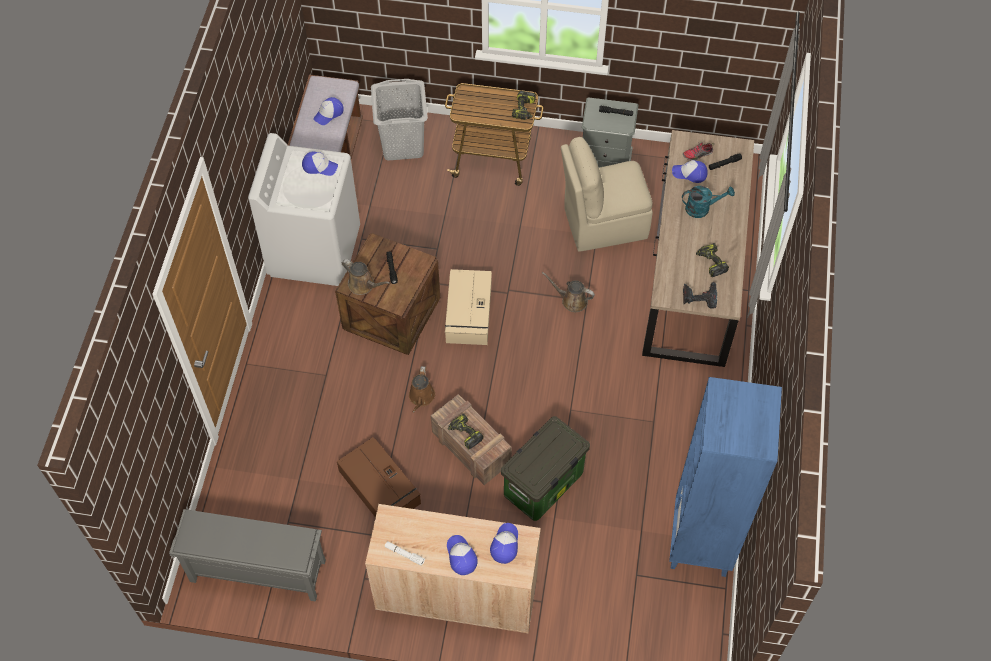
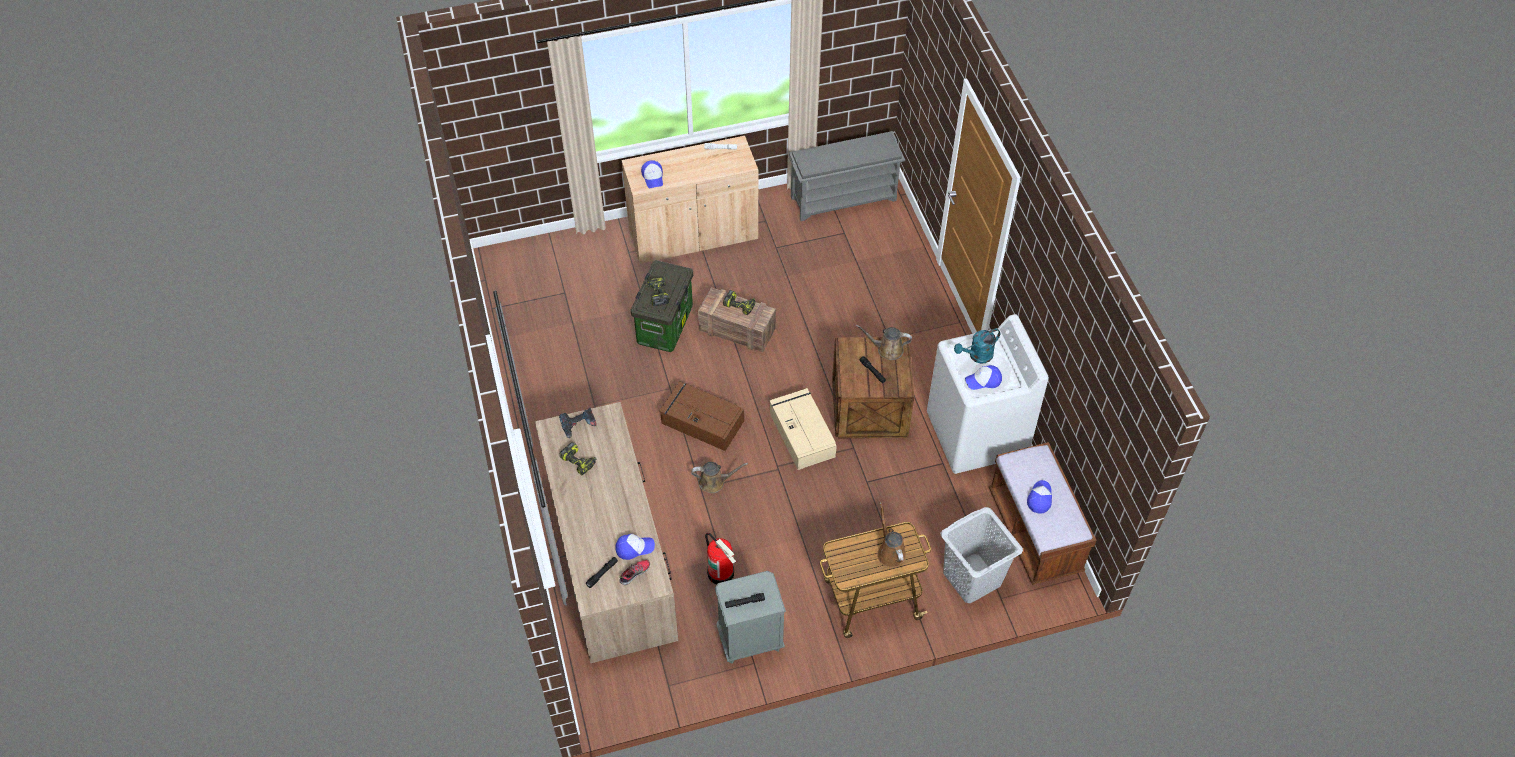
camera: 155 degrees right, 5 degrees down
(380, 488) = (790, 277): brown storage box -> brown storage box (701, 421)
(421, 397) = (800, 351): brown watering can -> brown watering can (890, 551)
(461, 556) = (680, 160): cap -> none
(524, 110) = (841, 563): power drill -> power drill (657, 294)
(603, 223) = (721, 573): beige chair -> fire extinguisher
(701, 542) = (521, 331): blue bookcase -> none
(702, 208) = (607, 514): turquoise watering can -> turquoise watering can (977, 356)

